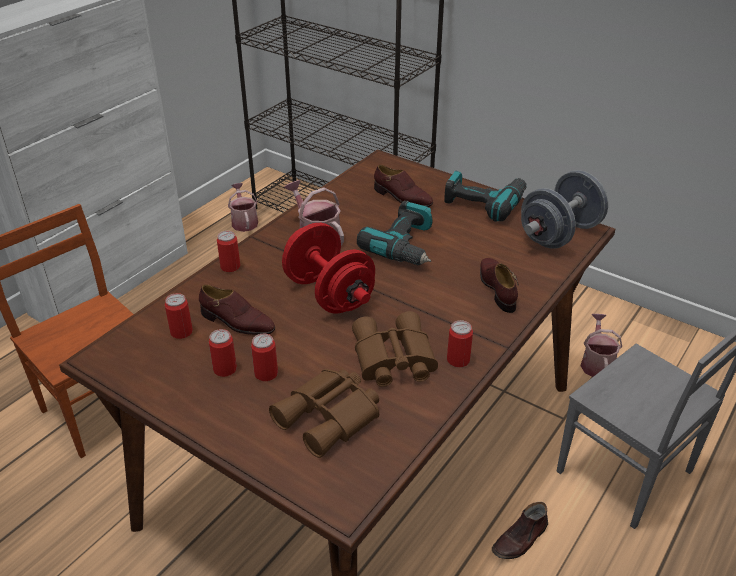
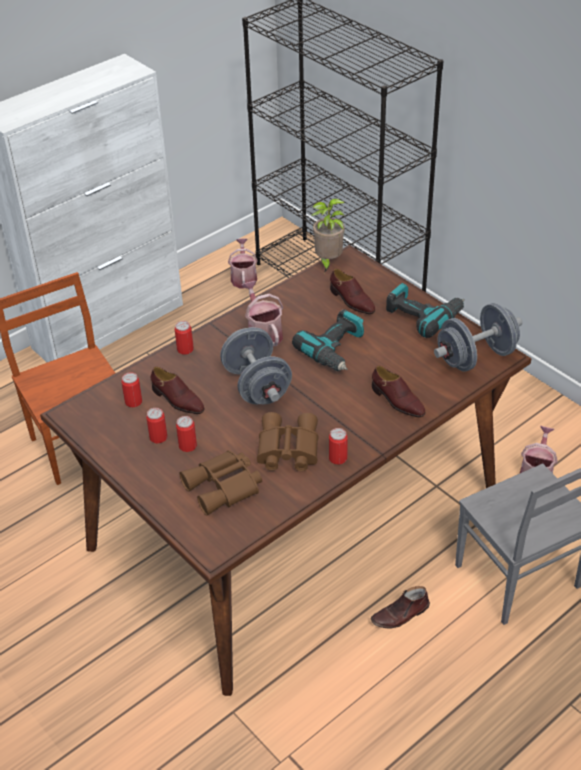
camera: 15 degrees right, 5 degrees up
(329, 294) = (257, 386): red dumbbell -> grey dumbbell
(361, 166) = (328, 262): none -> potted plant
(497, 288) = (397, 401): brown shoe -> brown shoe turned 135 degrees clockwise

